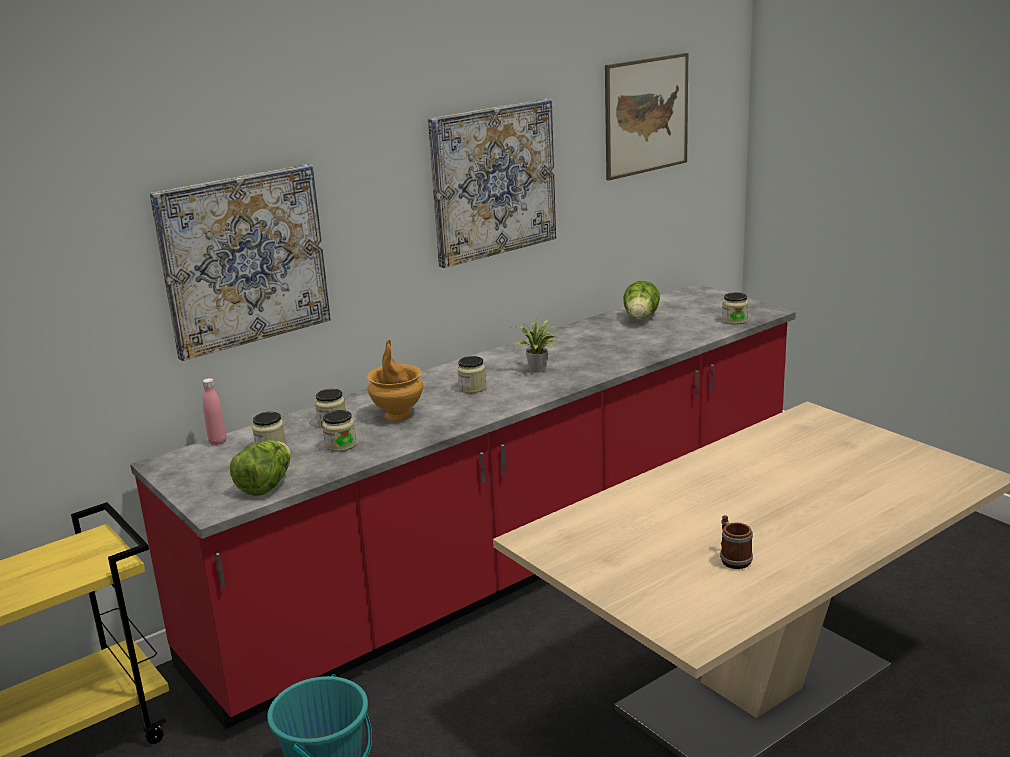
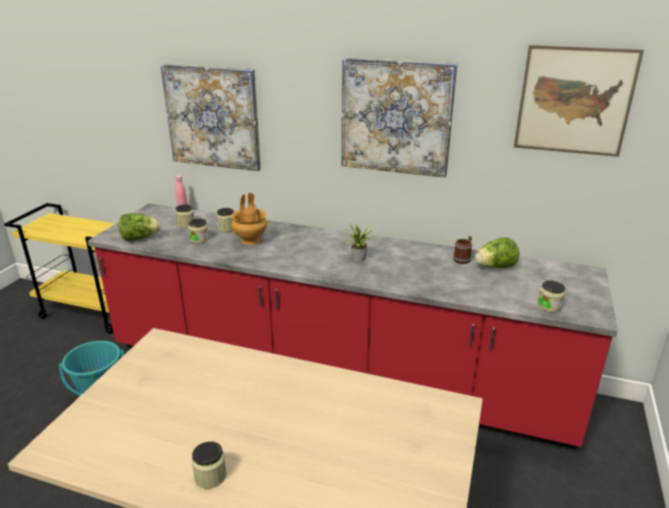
camera: 55 degrees right, 5 degrees up
(472, 388) = (308, 249): jar -> jar (210, 476)
(733, 558) = (168, 436): mug -> mug (463, 259)

